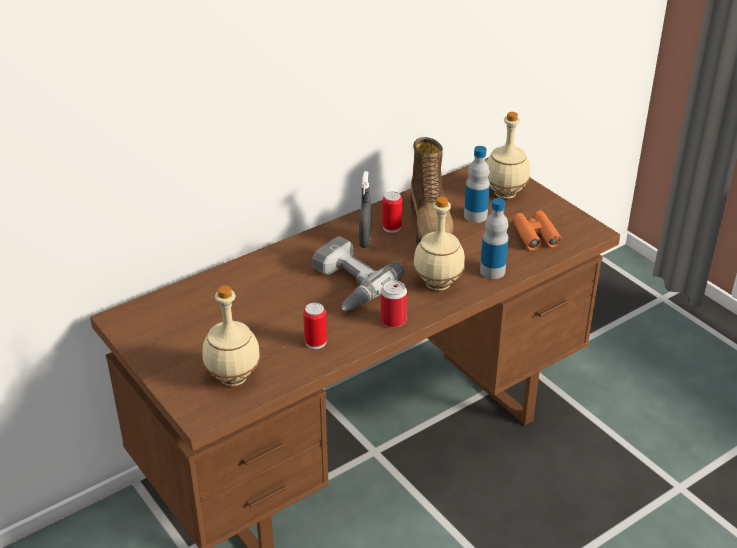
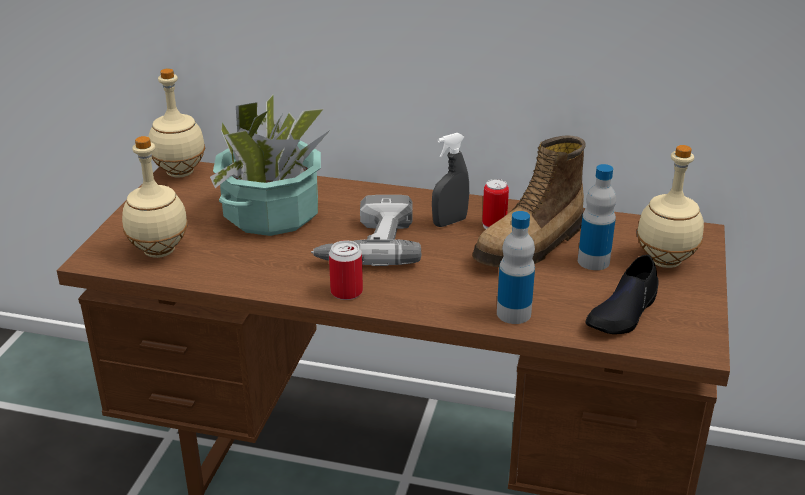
camera: 50 degrees right, 5 degrees down
(254, 306) = (272, 214): none -> potted plant
(315, 342) = (259, 267): can -> none
(437, 284) = (440, 291): beige bottle -> beige bottle (179, 172)
(535, 235) = (623, 312): orange binoculars -> black shoe

